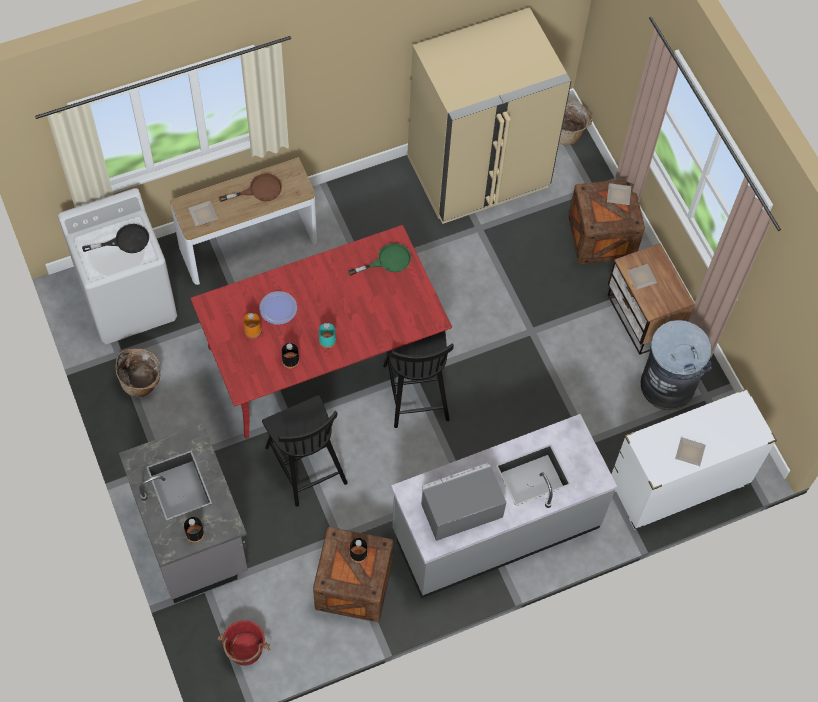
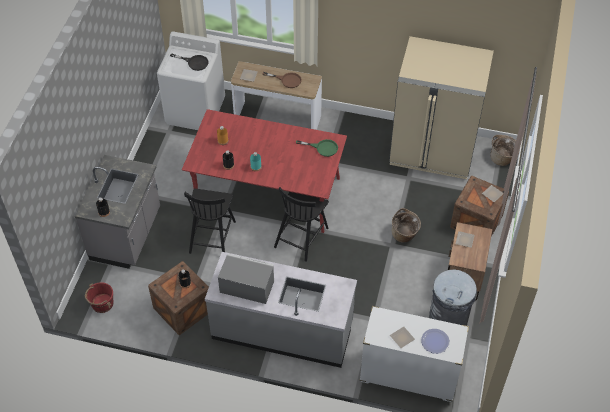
camera: 40 degrees right, 10 degrees down
(142, 383) = (167, 151): basket -> basket (404, 235)
(278, 308) = (245, 138): plate -> plate (435, 341)

